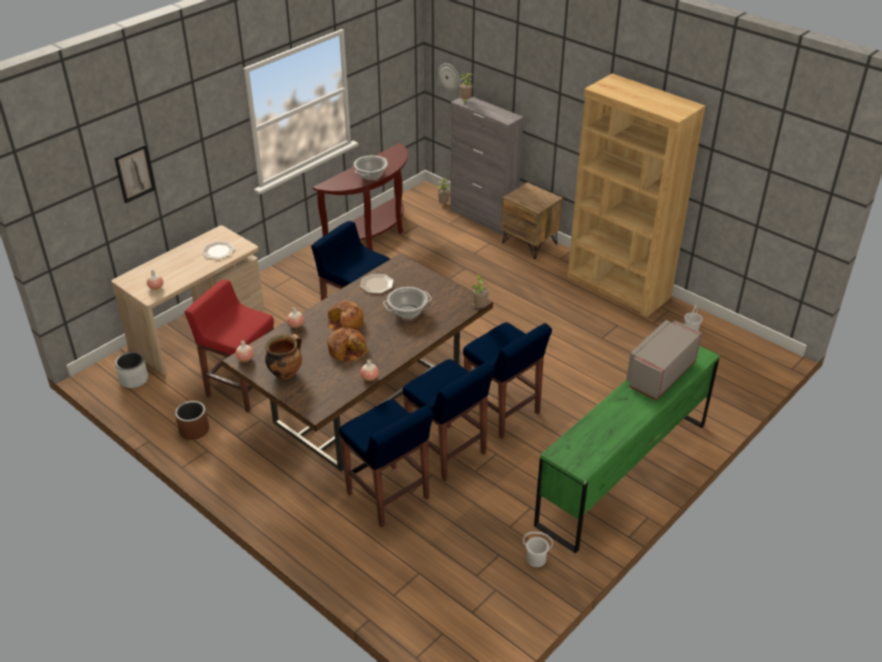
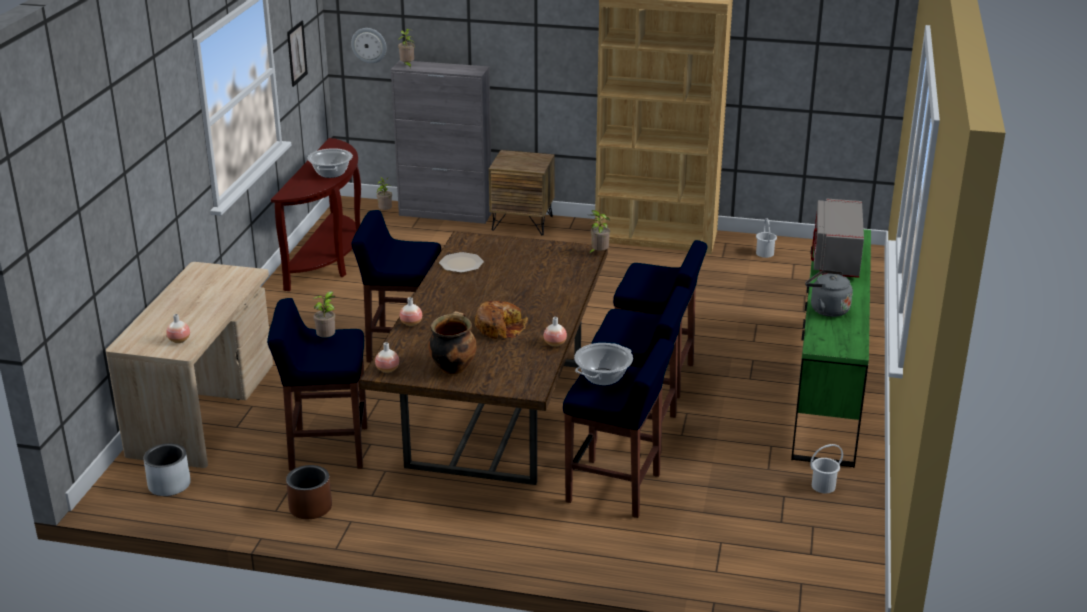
camera: 30 degrees left, 10 degrees down
(134, 173) = (114, 188): picture -> picture (296, 53)
(218, 251) = (220, 286): plate -> none
(242, 388) = (327, 448): red stool -> blue stool
(243, 317) = (327, 339): none -> potted plant
(345, 323) = (467, 306): bread -> none
(407, 311) = (526, 277): cooking pot -> cooking pot (603, 377)
(601, 420) = (826, 309): none -> grey kettle

